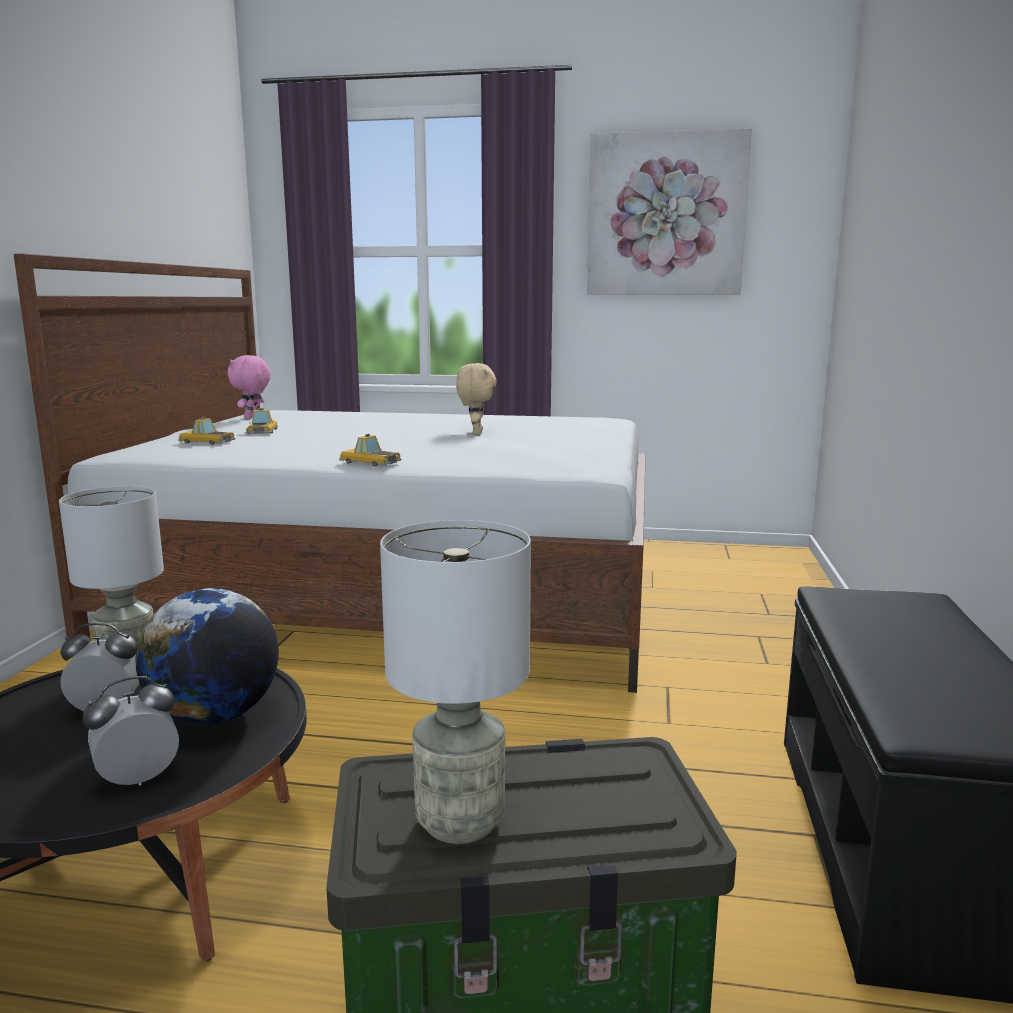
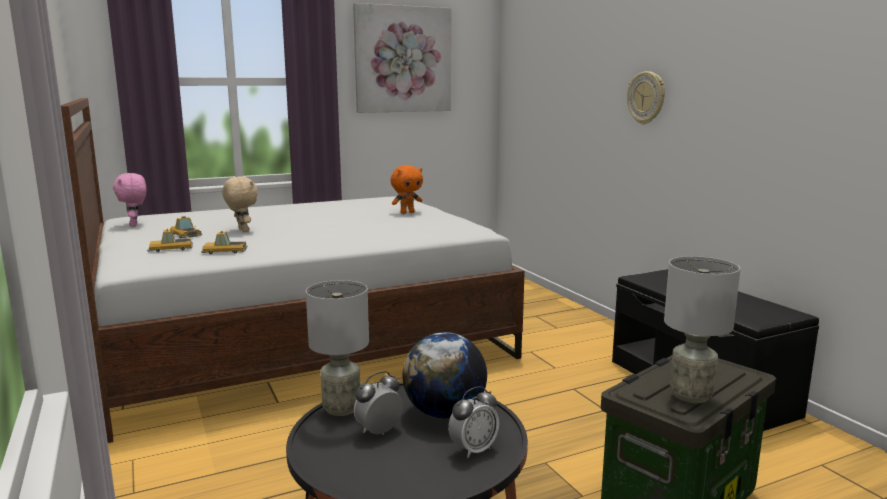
camera: 35 degrees left, 0 degrees up
(138, 779) = (473, 449): alarm clock -> alarm clock turned 150 degrees counterclockwise
(369, 462) = (344, 245): toy car -> toy car (224, 251)
(476, 432) = (343, 216): beige plush toy -> beige plush toy (242, 230)
(563, 437) = (407, 212): none -> orange plush toy
(963, 245) = (646, 98): none -> wall clock

